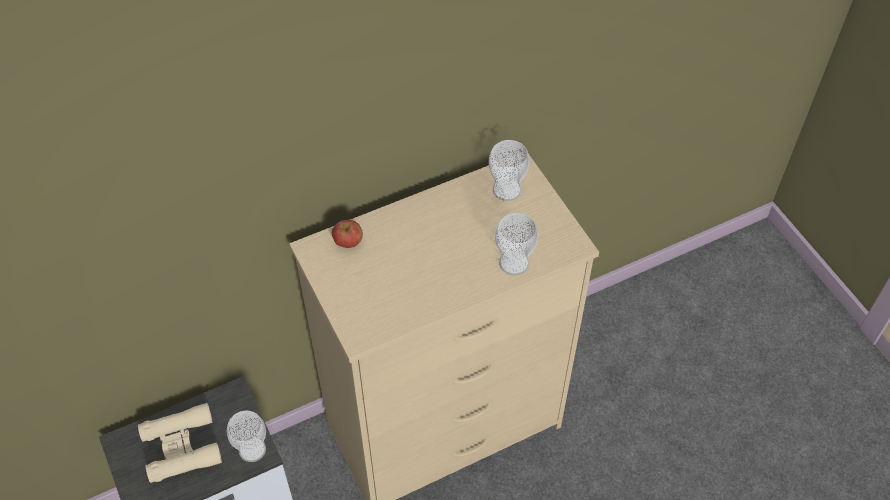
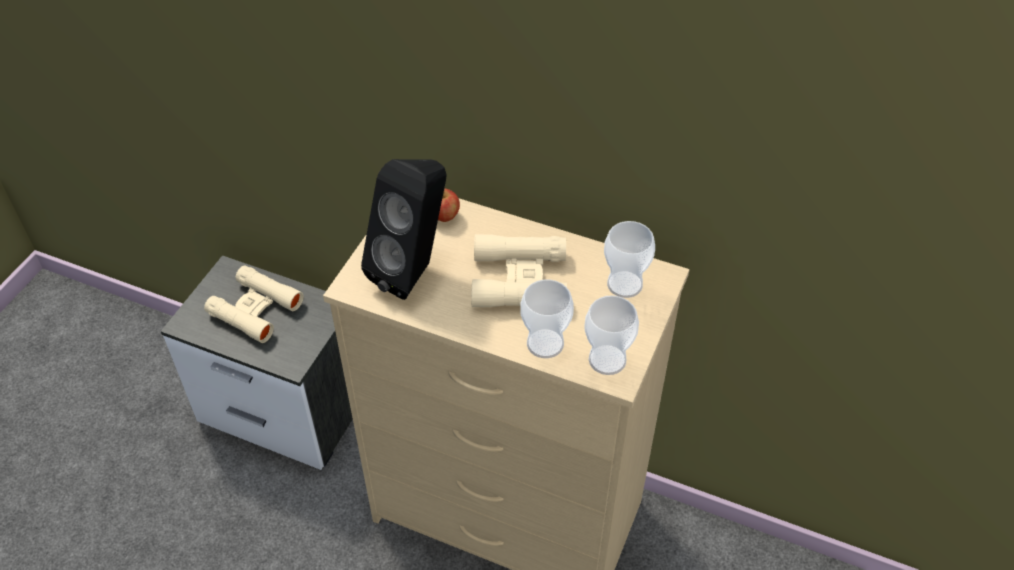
camera: 50 degrees right, 5 degrees down
(252, 449) = (292, 355): cup -> cup (607, 360)
(381, 291) = (414, 271): none -> black speaker
(448, 240) = (519, 279): none -> beige binoculars

